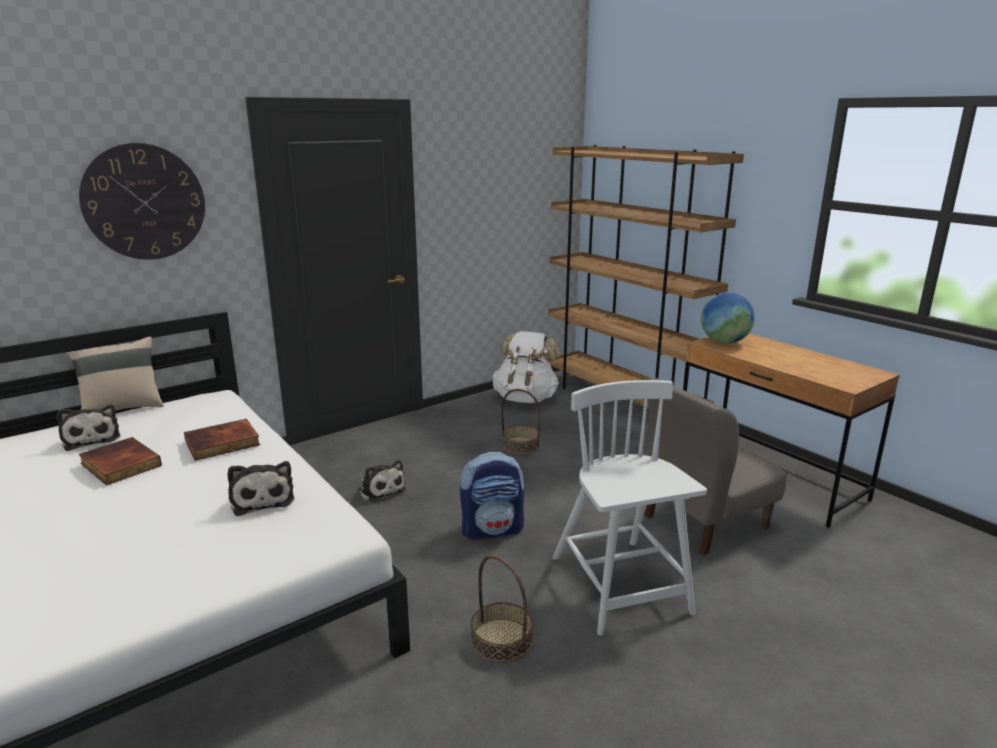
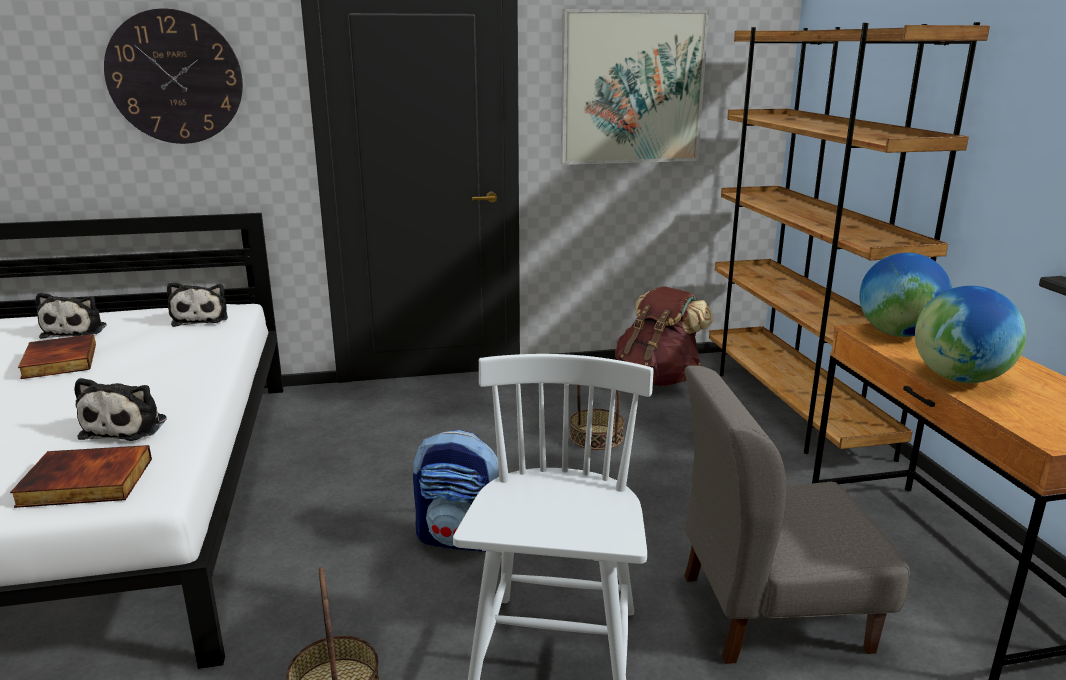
camera: 25 degrees right, 0 degrees up
(122, 409) = (139, 306): beige pillow -> none
(222, 443) = (169, 358): book -> book (85, 483)
(380, 490) = (381, 454): plush toy -> plush toy (201, 318)
(488, 190) = (632, 88): none -> picture
(526, 399) = (658, 379): white backpack -> brown backpack
(779, 362) = (960, 379): none -> globe

